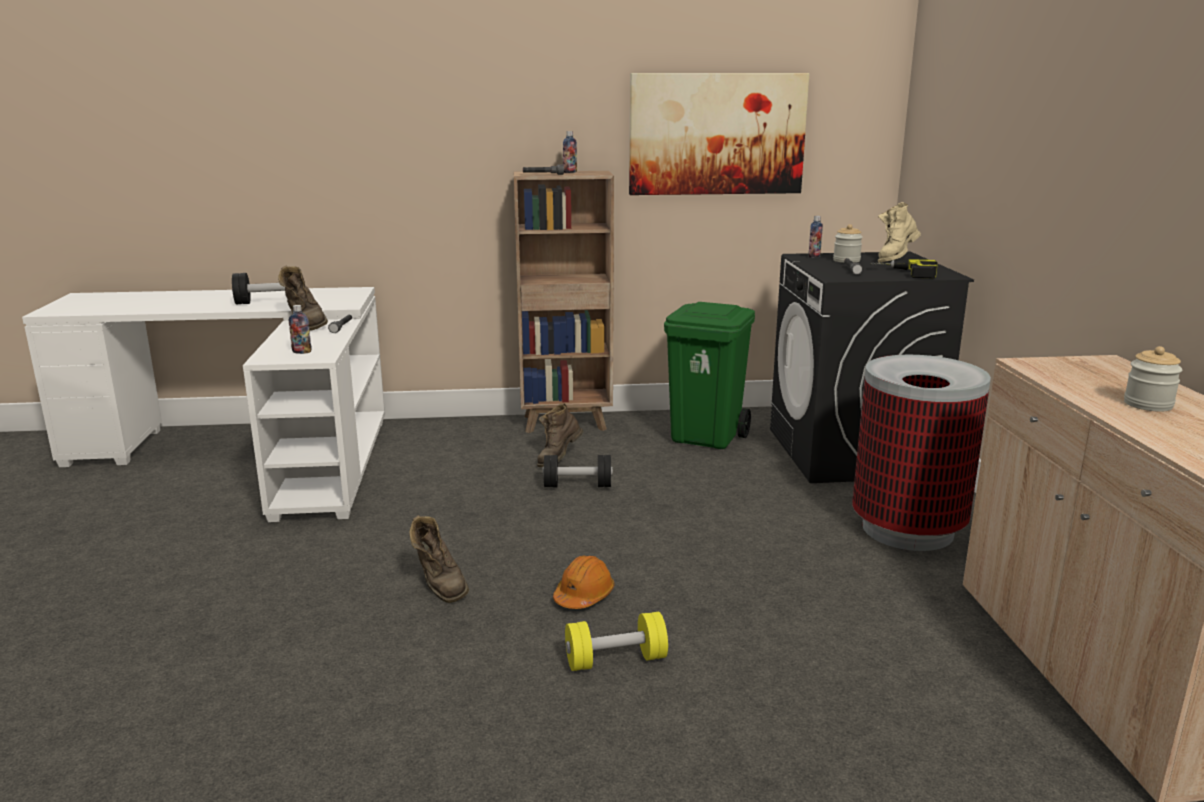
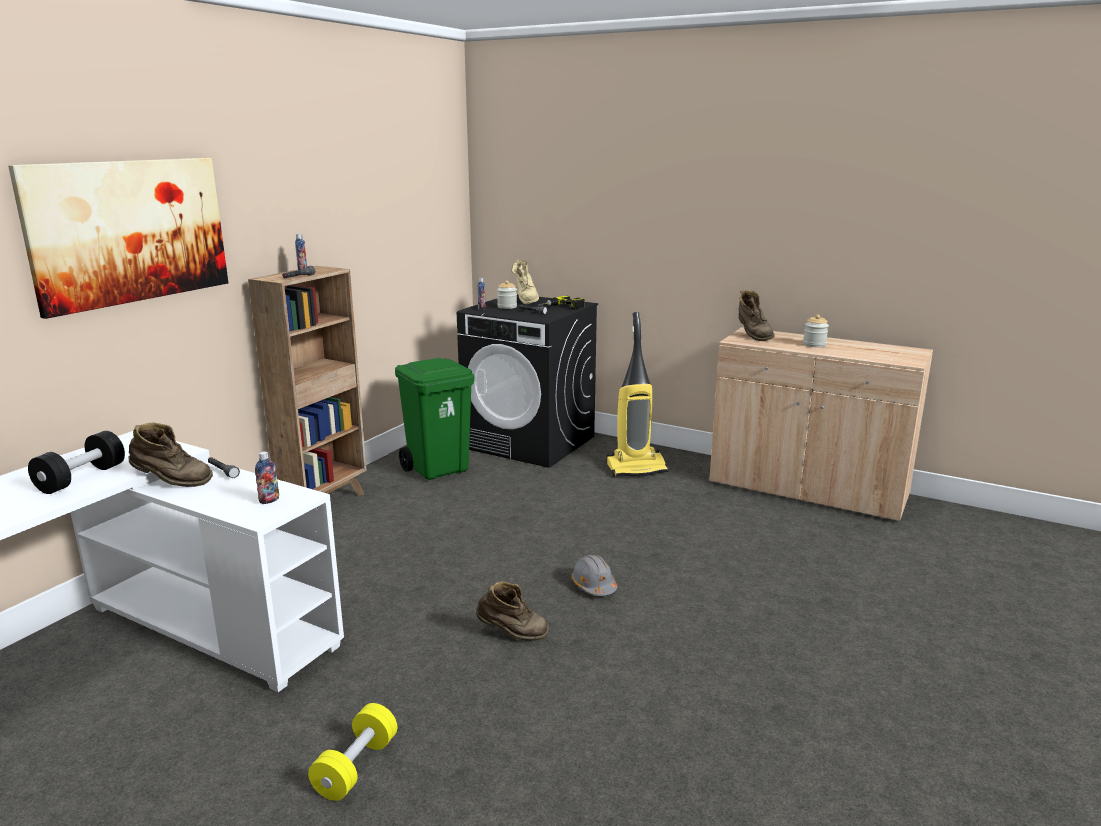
camera: 55 degrees left, 0 degrees up
(558, 459) = (382, 526): brown boot -> brown boot (752, 336)
(577, 485) = (437, 534): black dumbbell -> none
(584, 596) = (593, 585): orange hard hat -> grey hard hat
(615, 660) = (678, 601): yellow dumbbell -> yellow dumbbell (356, 767)
(717, 134) = (377, 223): picture -> picture (130, 231)
(908, 529) = (636, 468): trash can -> vacuum cleaner

